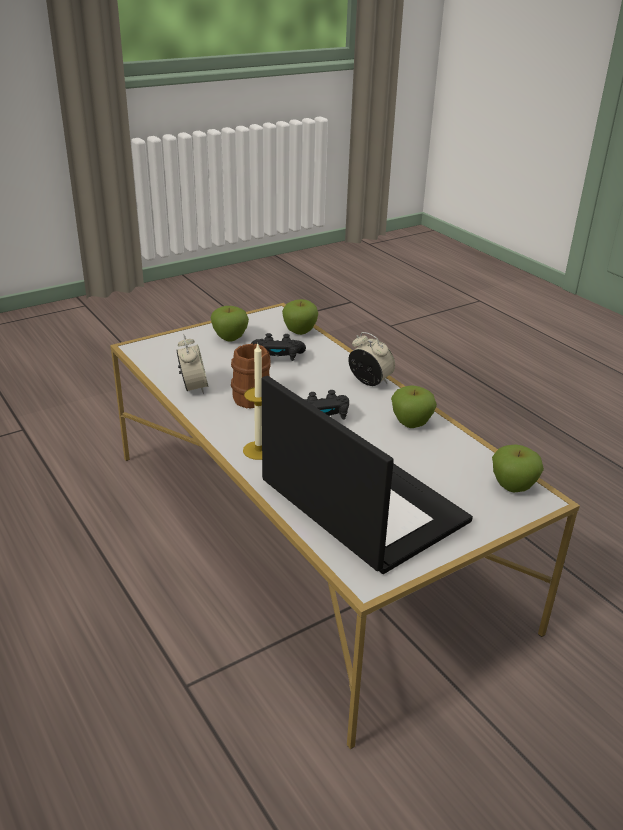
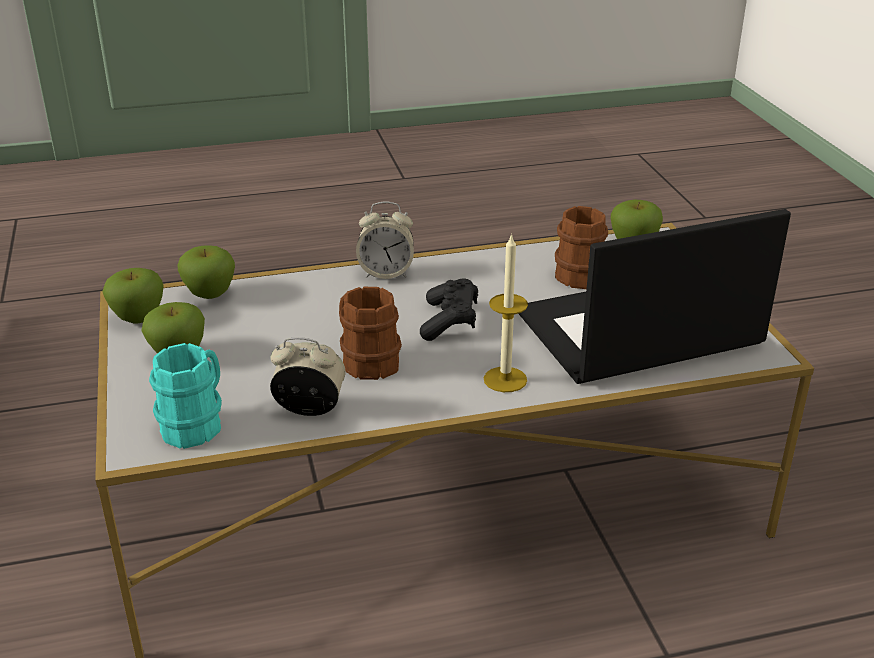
camera: 70 degrees left, 0 degrees up
(166, 358) = (197, 423): none -> turquoise mug
(277, 357) = (272, 325): black game controller -> none
(370, 382) = (386, 273): alarm clock -> alarm clock turned 150 degrees counterclockwise
(411, 423) = (494, 269): apple -> apple (138, 318)
(437, 463) = (579, 272): none -> brown mug

